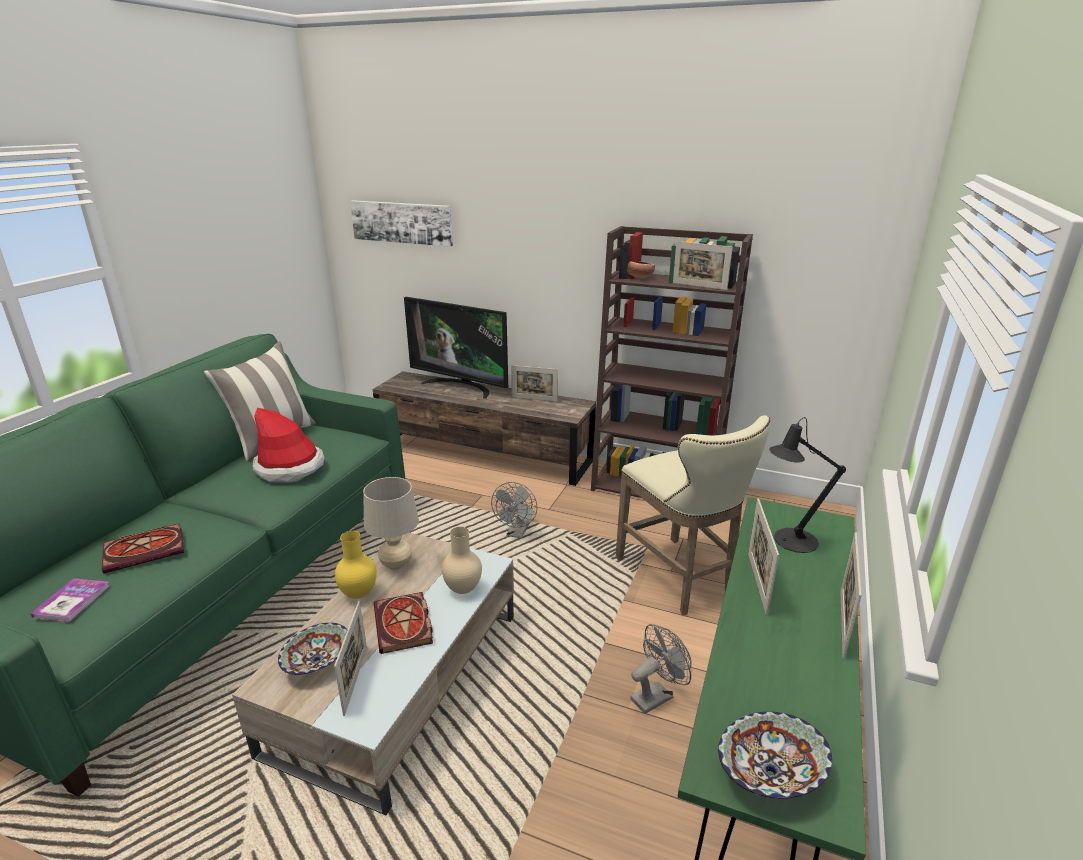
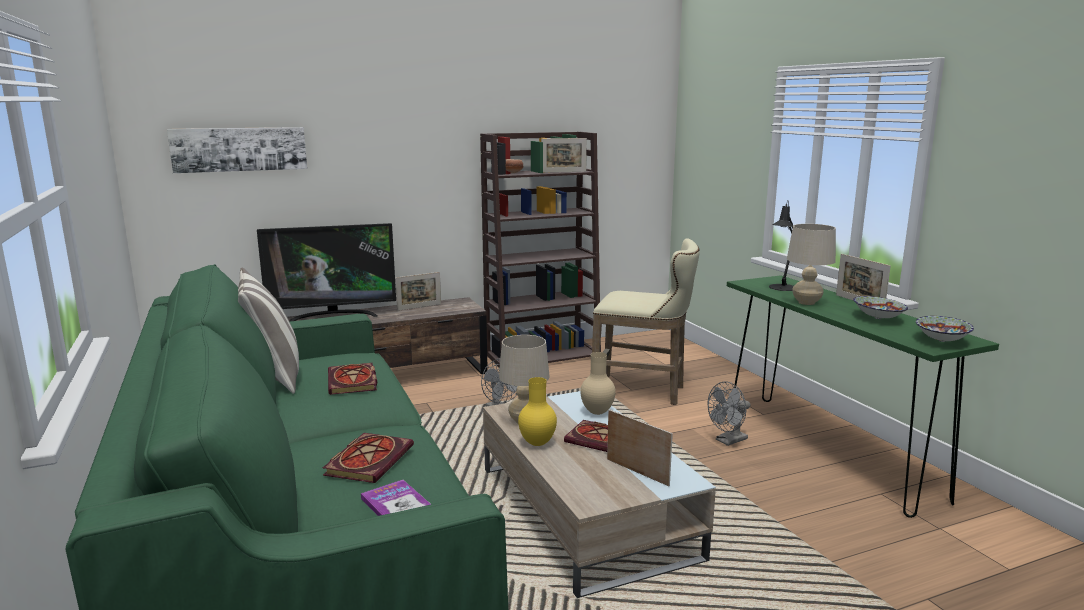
camera: 45 degrees left, 10 degrees down
(290, 468) = (353, 382): hat -> book
(316, 662) = (594, 479): bowl -> bowl (877, 318)
(656, 695) = (728, 441): grey fan -> grey fan turned 135 degrees counterclockwise
(757, 582) = (806, 302): picture frame -> beige table lamp

